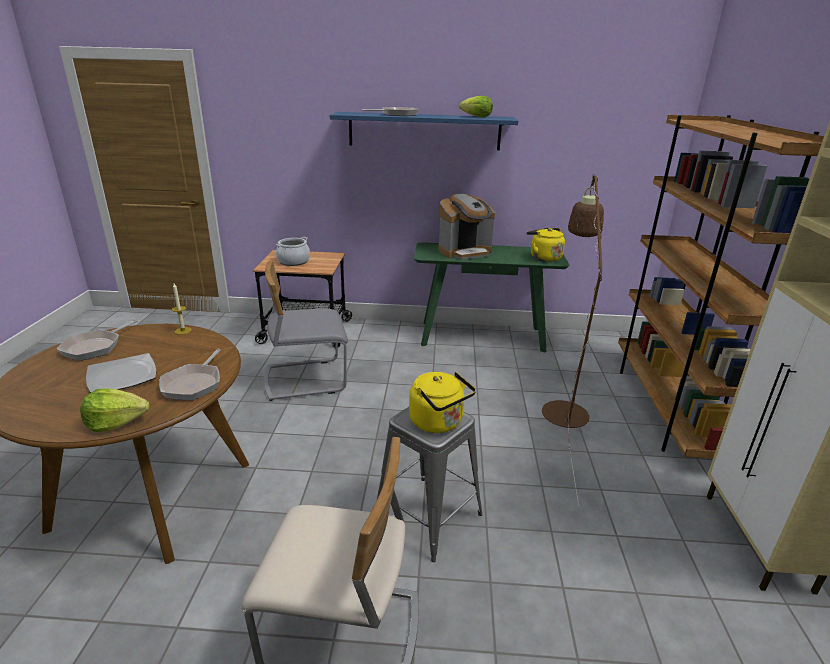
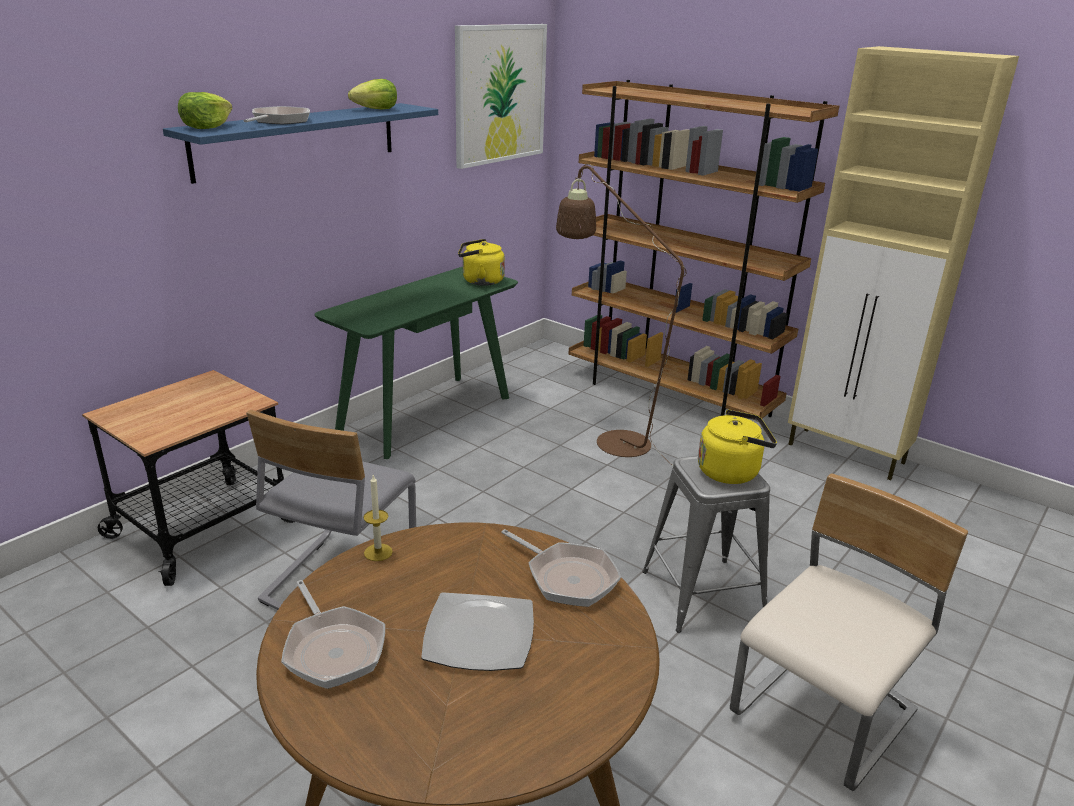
camera: 55 degrees left, 0 degrees up
(116, 422) = (619, 661): lettuce -> lettuce (207, 127)
(293, 261) = (174, 413): cooking pot -> none
(465, 252) = (396, 304): coffee machine -> none
(622, 121) = (500, 94): none -> picture

